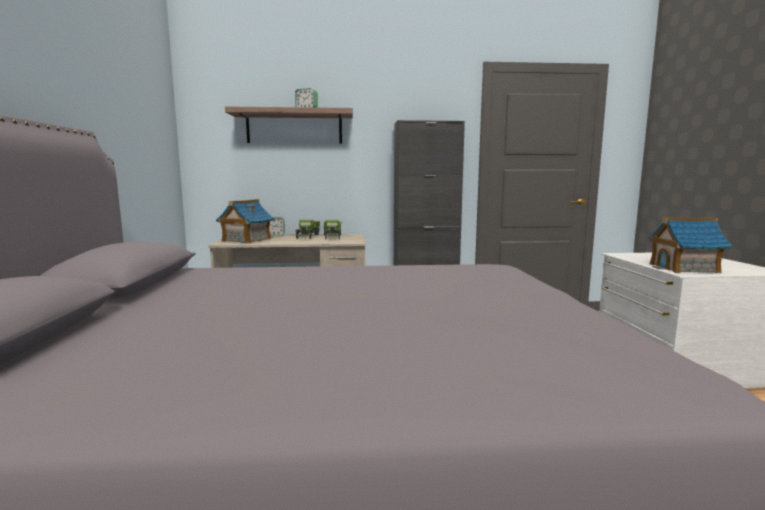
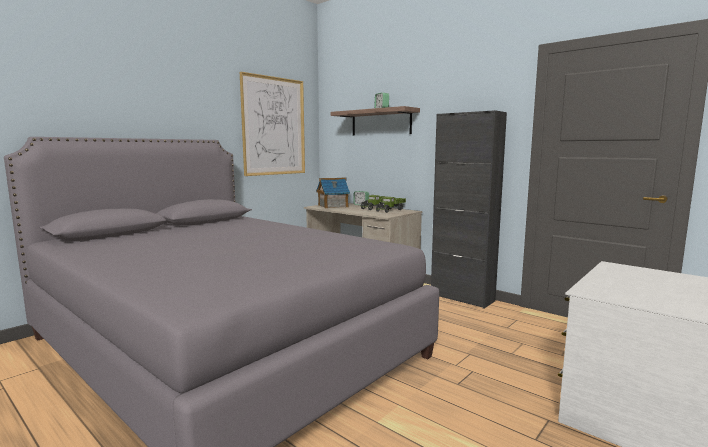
camera: 45 degrees right, 0 degrees up
(137, 120) = (274, 126): none -> picture
(684, 268) = (616, 290): toy house -> none

